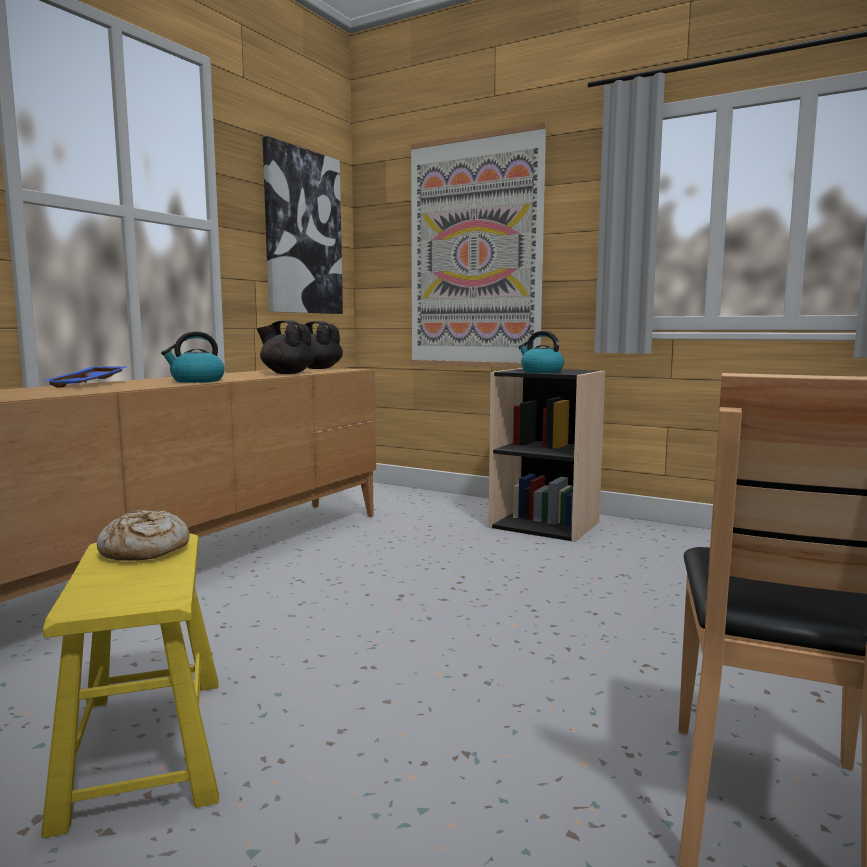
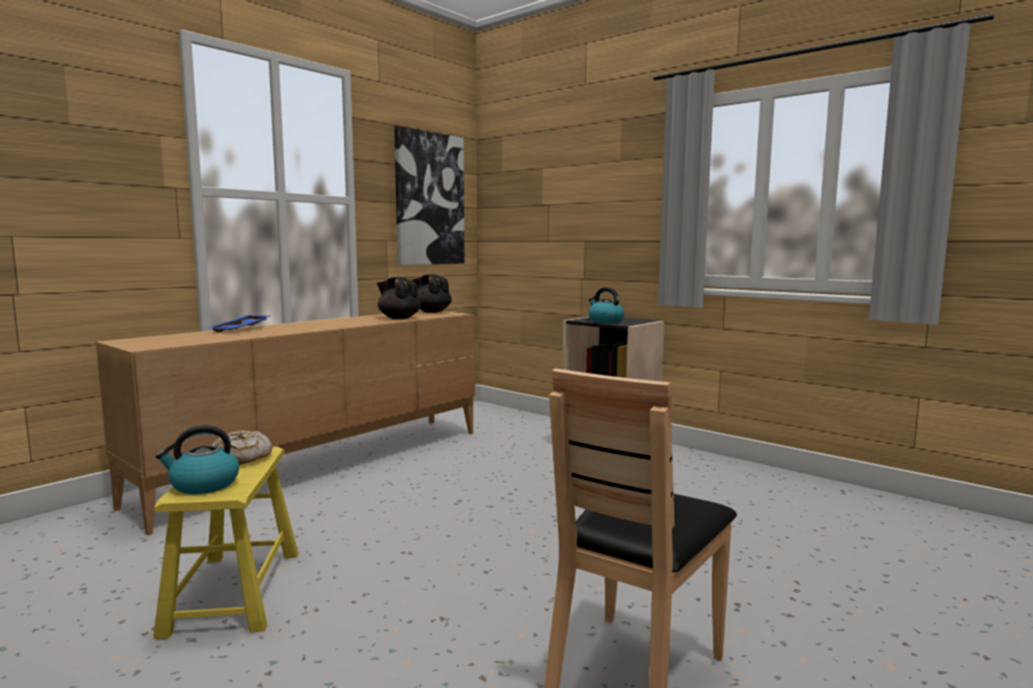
camera: 10 degrees right, 0 degrees up
(196, 381) = (320, 327): kettle -> kettle (203, 485)
(474, 253) = (568, 215): picture -> none

